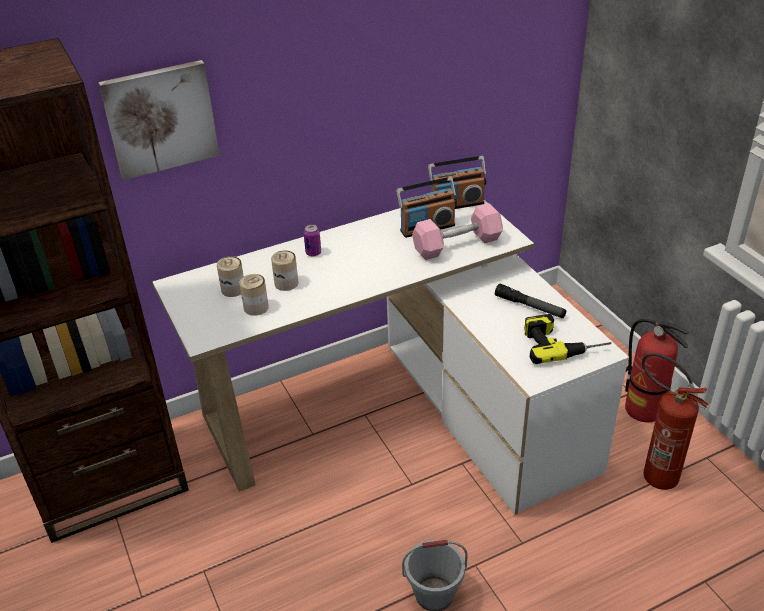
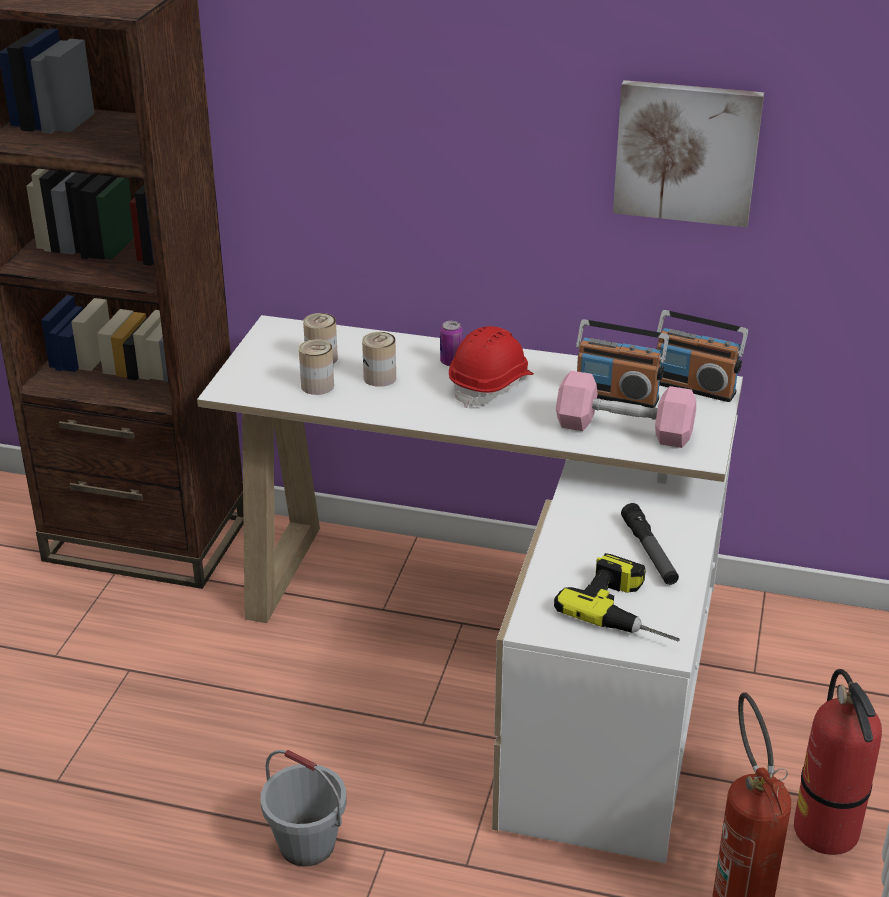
camera: 40 degrees right, 5 degrees down
(160, 119) = (305, 113): picture -> picture (686, 152)
(355, 255) = (491, 386): none -> red hard hat

